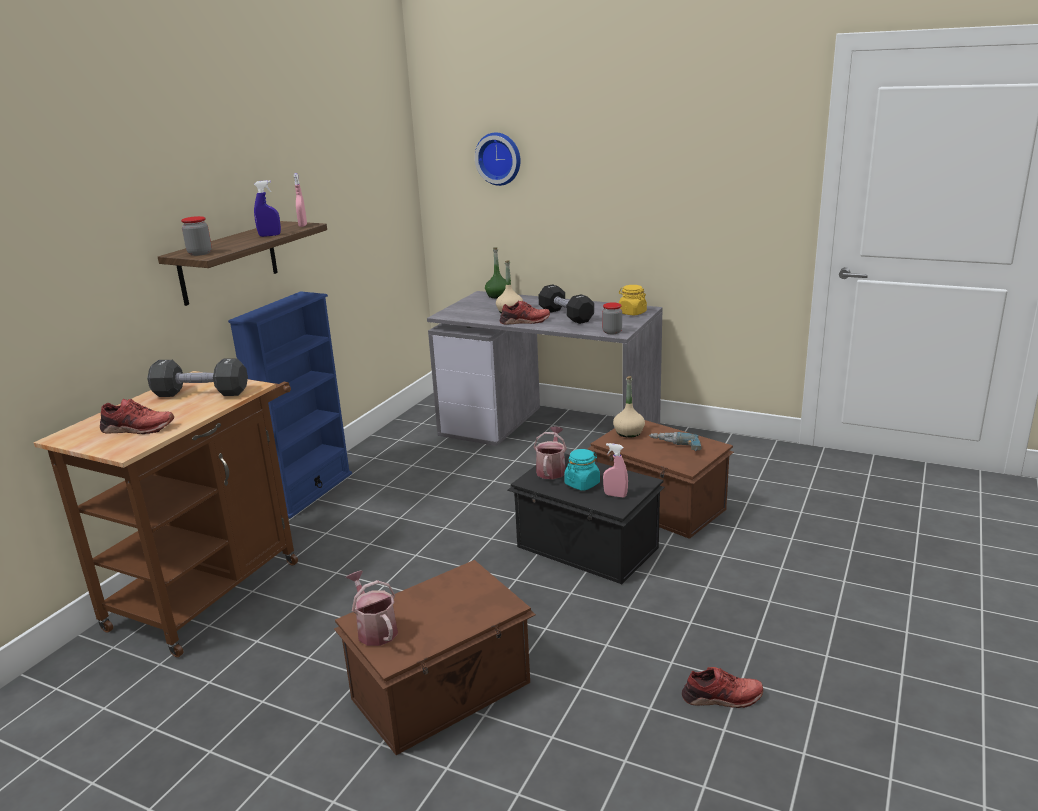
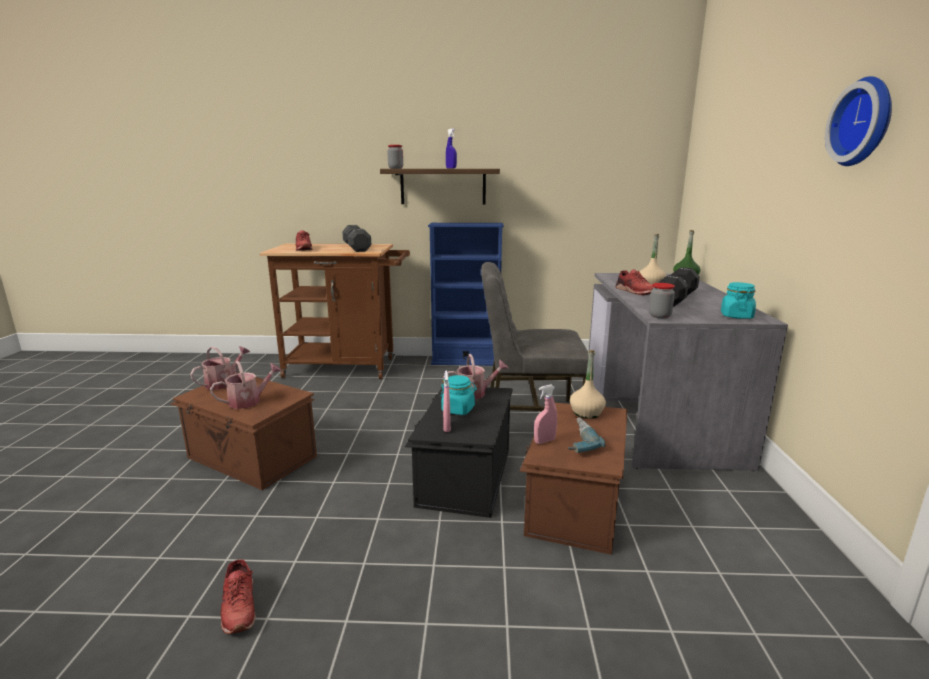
camera: 65 degrees right, 5 degrees down
(303, 225) = (486, 168): pink spray bottle -> pink spray bottle (544, 441)
(460, 607) = (249, 401): none -> watering can
(499, 158) = (724, 142): wall clock -> wall clock (865, 122)
(499, 488) = (529, 417): none -> grey chair
(632, 313) = (736, 316): yellow jar -> turquoise jar

